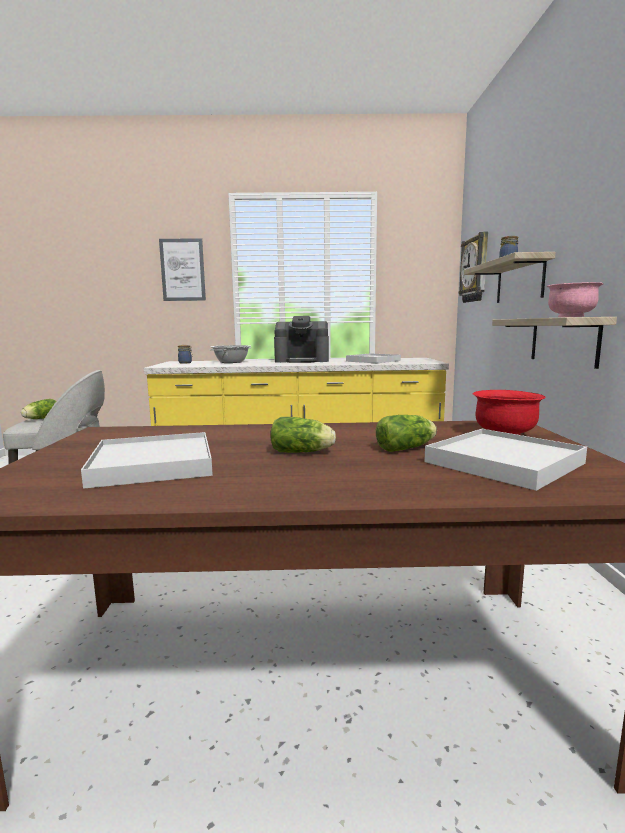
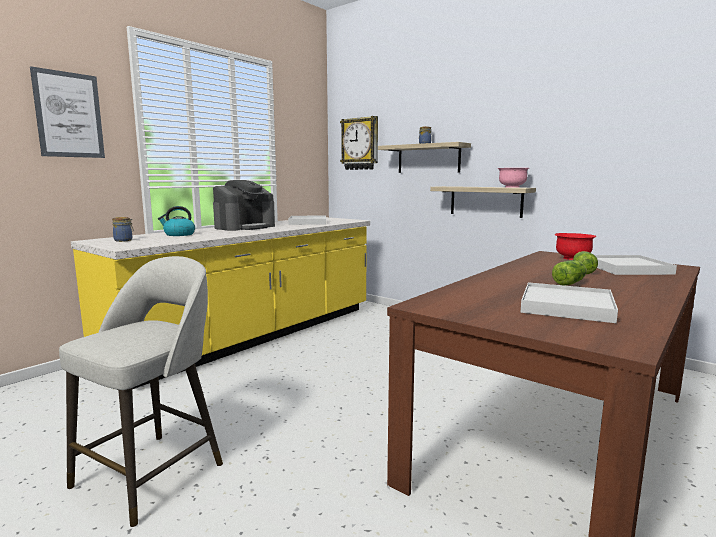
camera: 50 degrees left, 0 degrees up
(41, 419) = (117, 338): lettuce -> none
(231, 362) = (179, 234): cooking pot -> kettle

